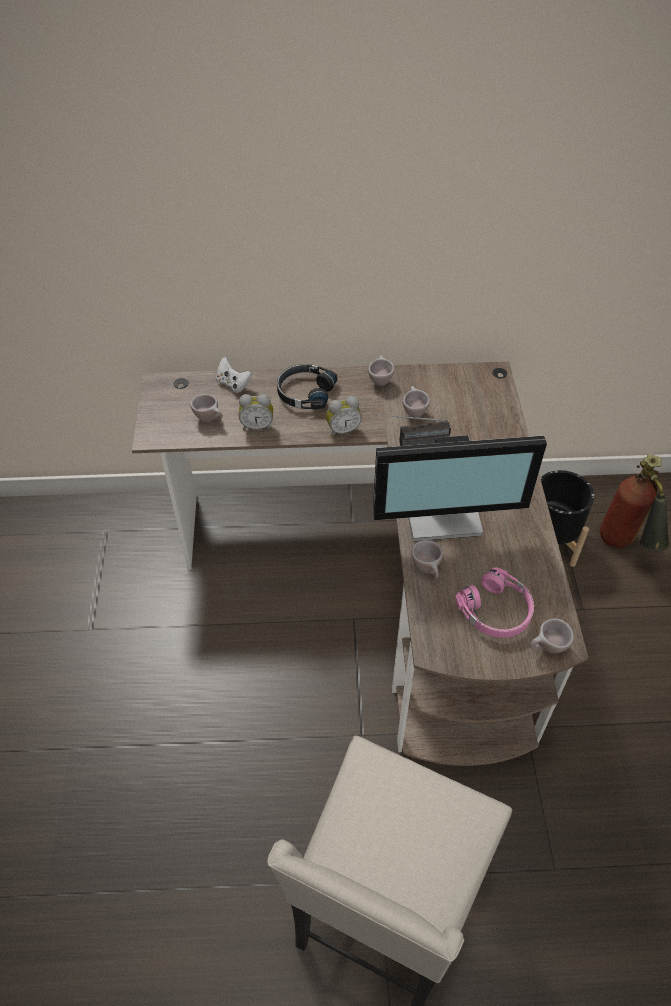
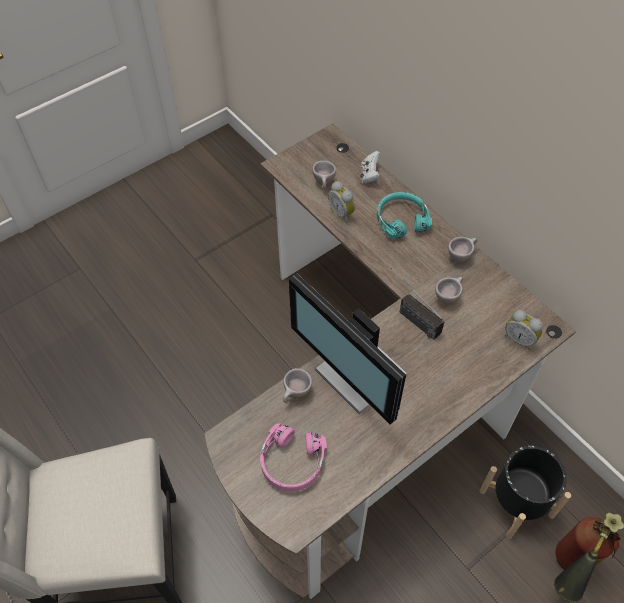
camera: 55 degrees right, 5 degrees up
(305, 393) = (401, 219): black headphones -> turquoise headphones
(343, 430) = (386, 264): alarm clock -> alarm clock (519, 339)
(546, 648) = (282, 517): beige cup -> none

